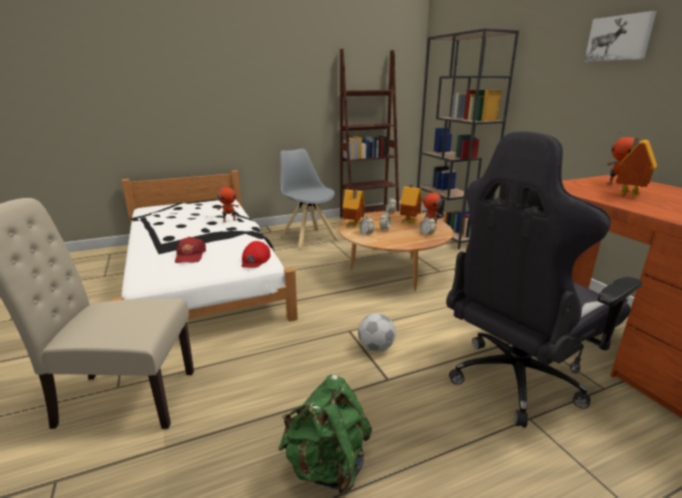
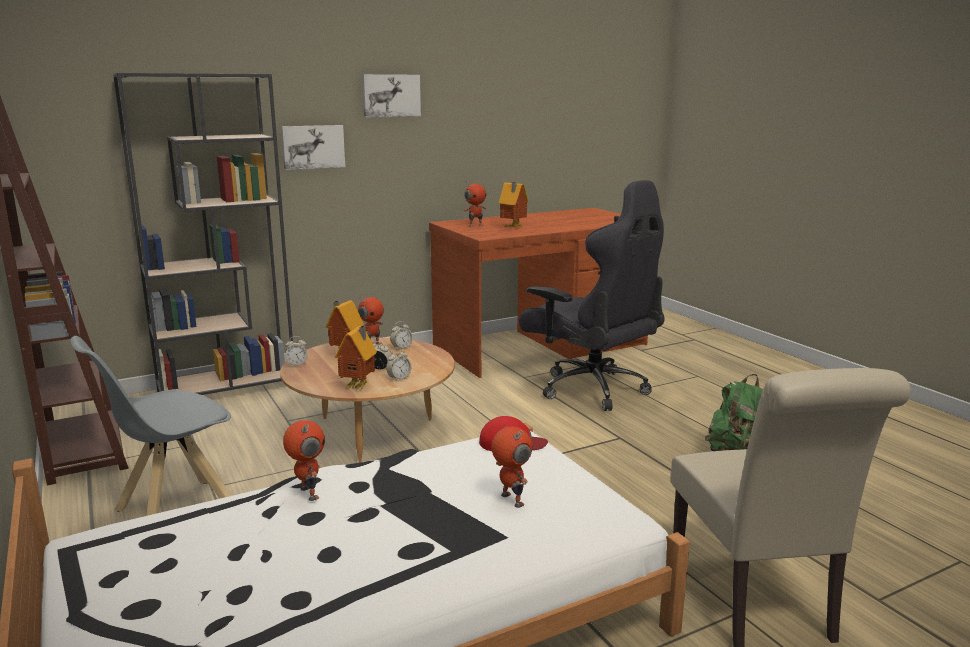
camera: 95 degrees left, 5 degrees down
(190, 256) = (510, 500): red cap -> toy robot
(376, 348) = (570, 443): football -> none
(543, 87) = (313, 147): none -> picture

